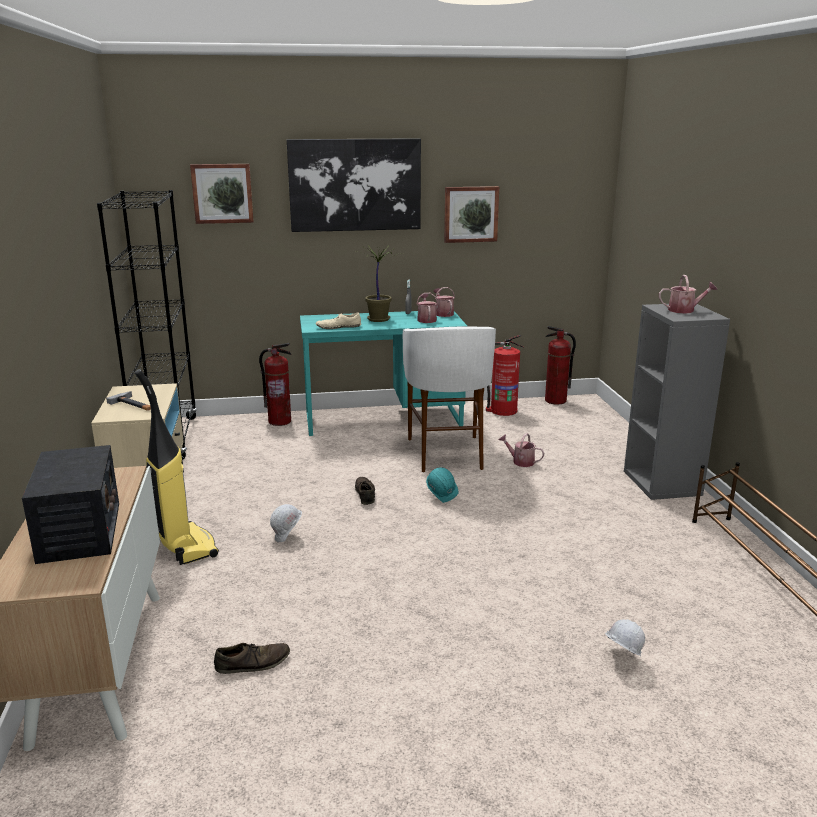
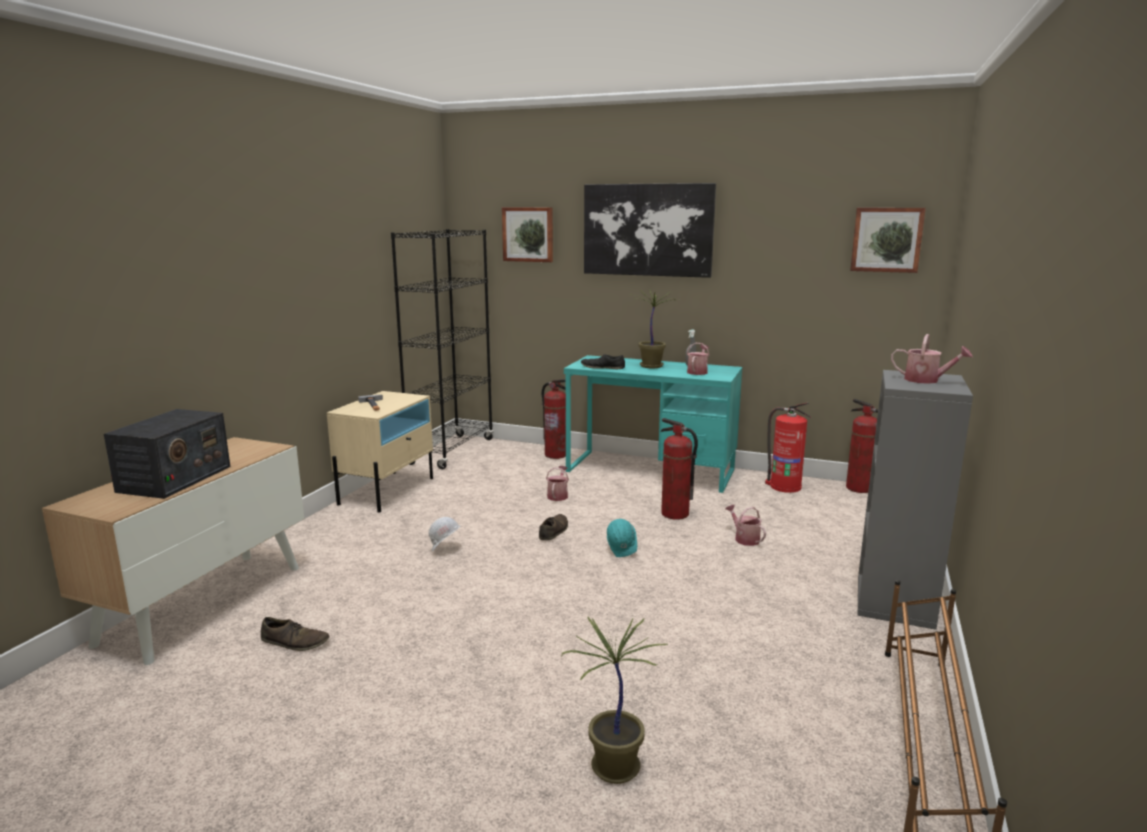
camera: 30 degrees right, 5 degrees down
(185, 546) = (363, 535): vacuum cleaner -> none
(338, 327) = (603, 367): beige shoe -> black shoe
(443, 313) = (725, 369): watering can -> watering can (558, 495)
(447, 454) = (675, 514): white stool -> fire extinguisher
(470, 214) = (769, 265): picture -> picture (886, 239)
(620, 659) = (613, 769): white hard hat -> potted plant

